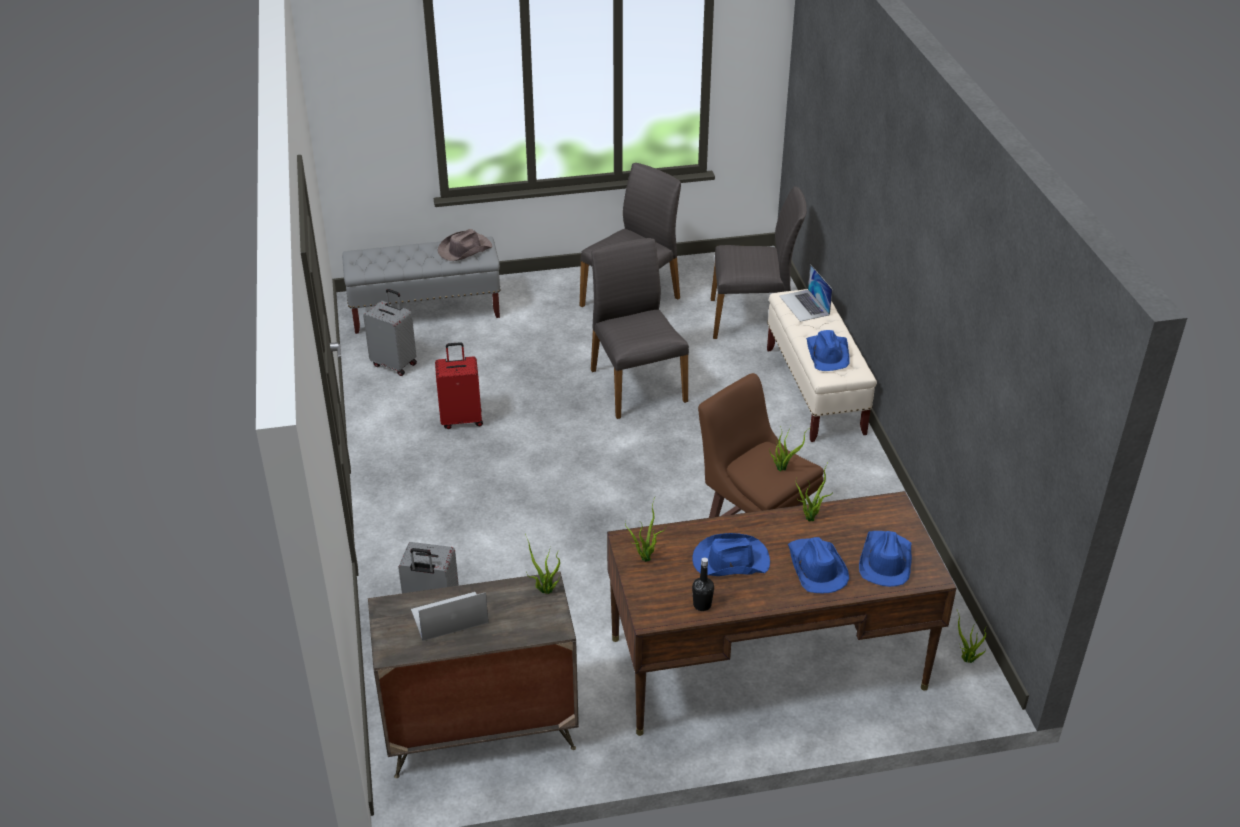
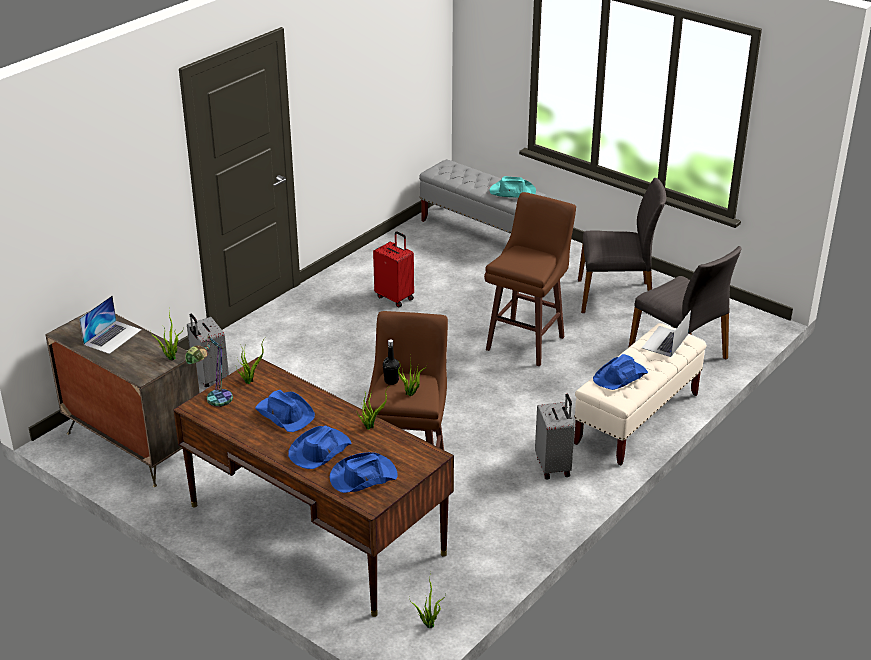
camera: 50 degrees right, 5 degrees down
(395, 364) = (413, 248): grey suitcase -> grey suitcase (554, 466)
(449, 616) = (112, 337): laptop -> laptop turned 90 degrees clockwise
(464, 249) = (512, 192): brown hat -> turquoise hat
(636, 385) = (527, 342): grey chair -> brown stool
(657, 600) = (214, 403): none -> table lamp
(702, 605) = (228, 421): black bottle -> black bottle (391, 381)

